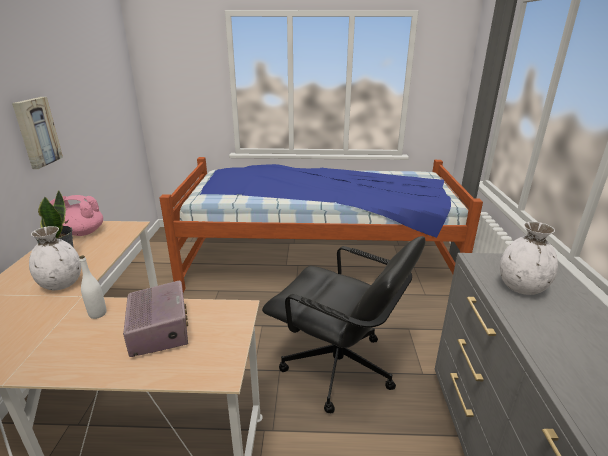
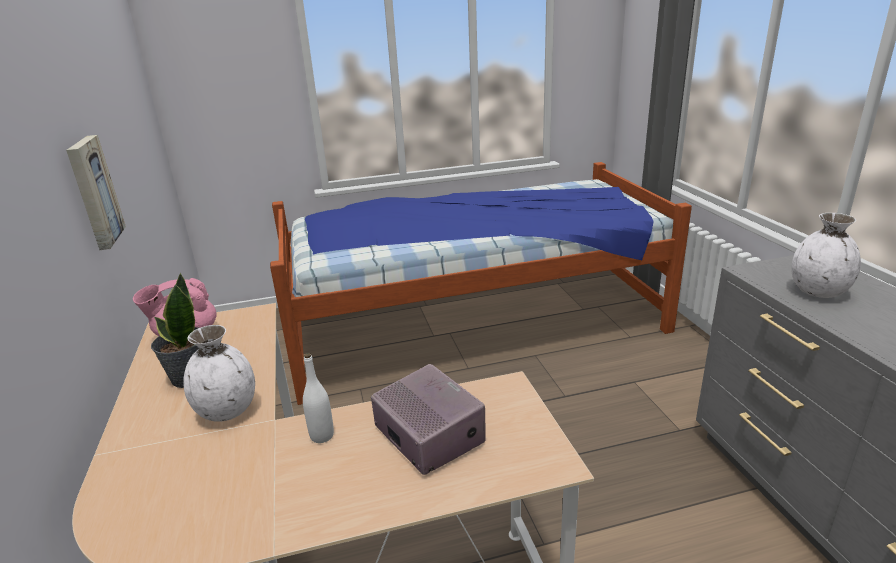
camera: 15 degrees left, 0 degrees up
(339, 368) = (580, 449): black office chair -> none

